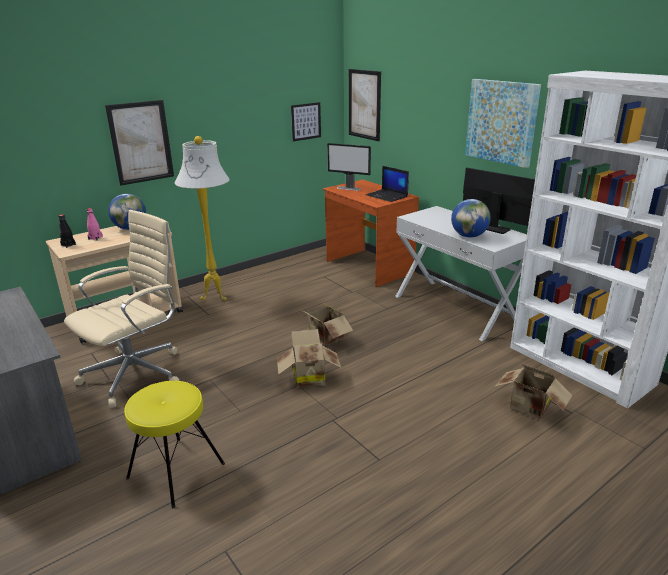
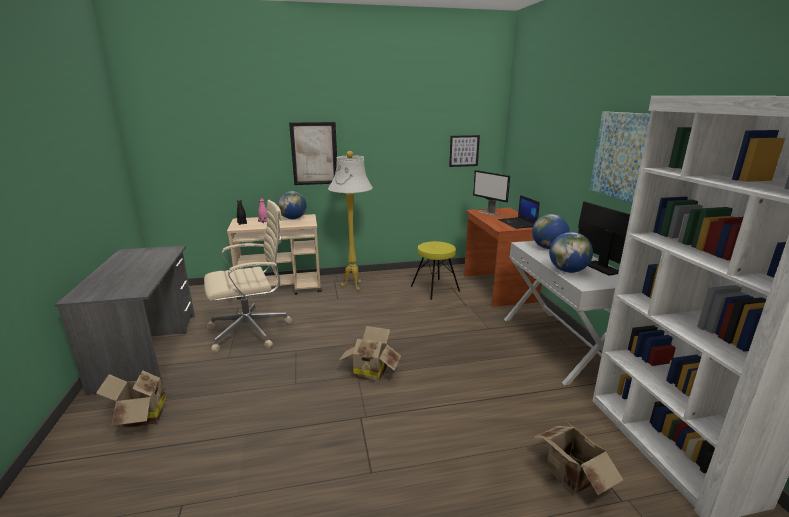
camera: 25 degrees right, 5 degrees down
(175, 471) = (209, 417): yellow stool -> yellow stool (434, 289)
(325, 339) = (411, 341): cardboard box -> cardboard box (141, 417)
(364, 104) = (518, 139): picture -> none
(434, 217) = (548, 248): none -> globe

